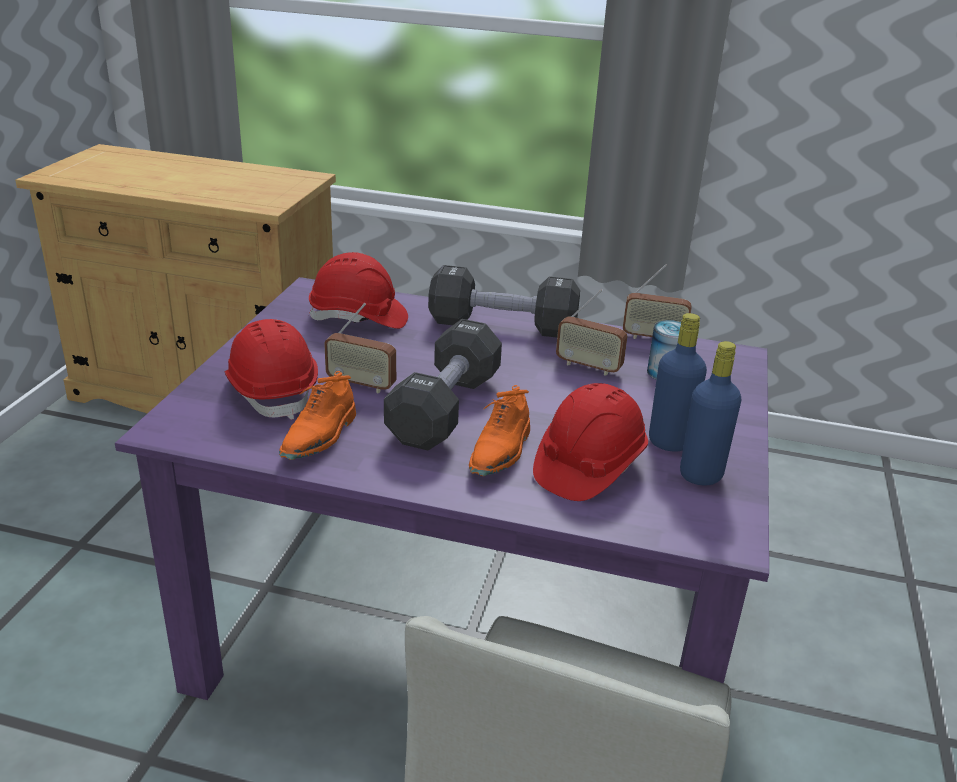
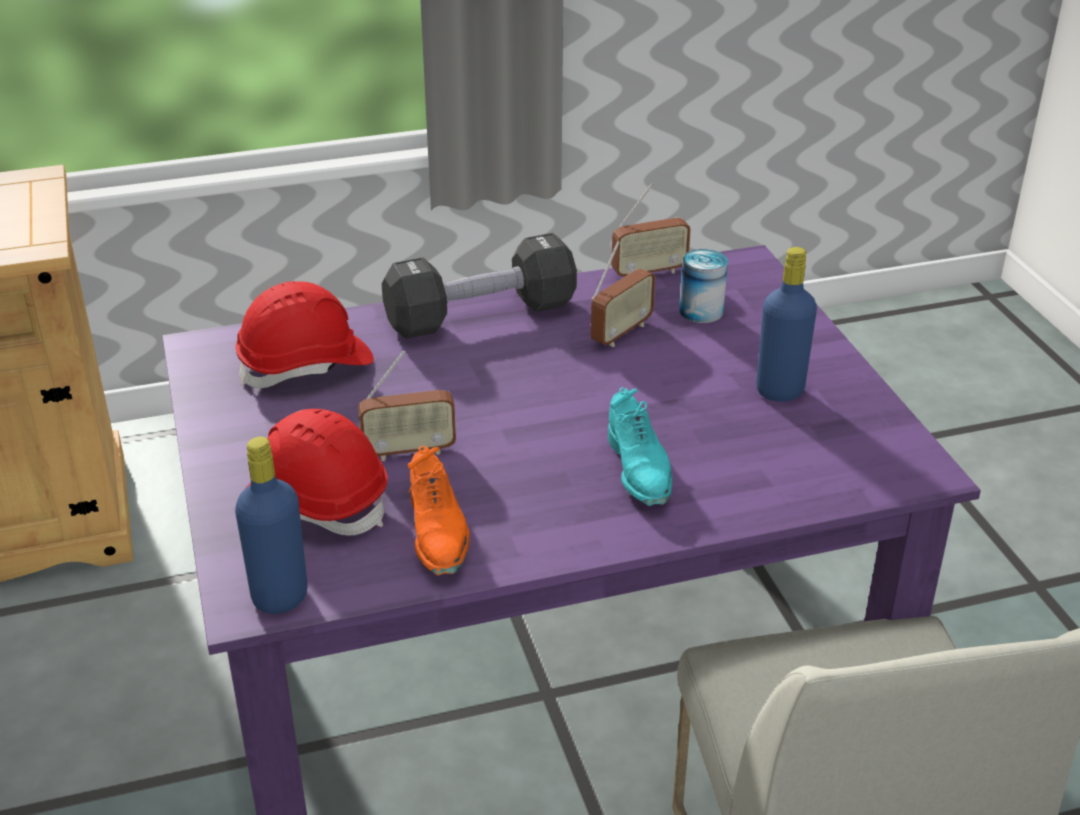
camera: 30 degrees left, 5 degrees up
(445, 408) = (530, 443): black dumbbell -> none
(500, 452) = (639, 470): orange shoe -> turquoise shoe
(588, 366) = (621, 333): radio -> radio turned 45 degrees counterclockwise
(588, 466) = (735, 449): red hard hat -> none
(701, 475) = (839, 415): blue bottle -> blue bottle (280, 597)

